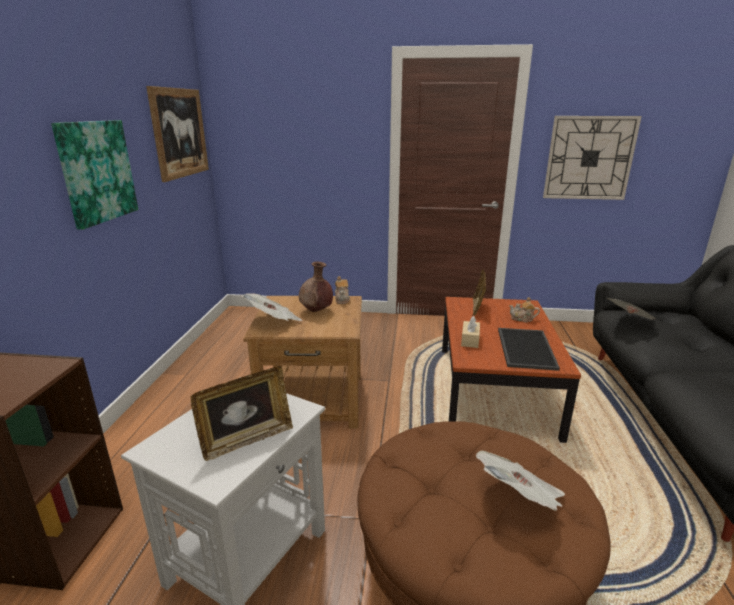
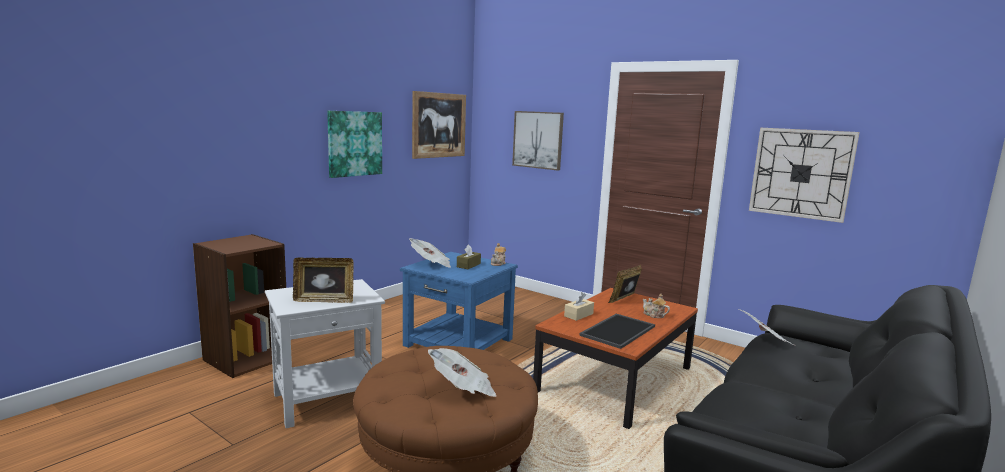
camera: 30 degrees right, 10 degrees down
(305, 143) = (538, 140): none -> picture
(313, 399) = (458, 342): brown side table -> blue side table
(316, 311) = (468, 265): brown vase -> brown tissue box

